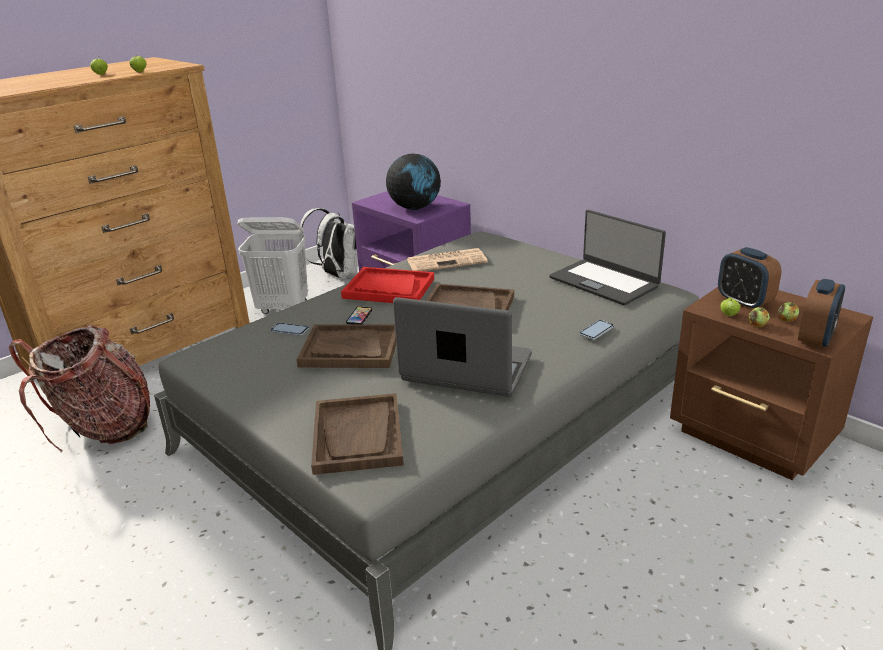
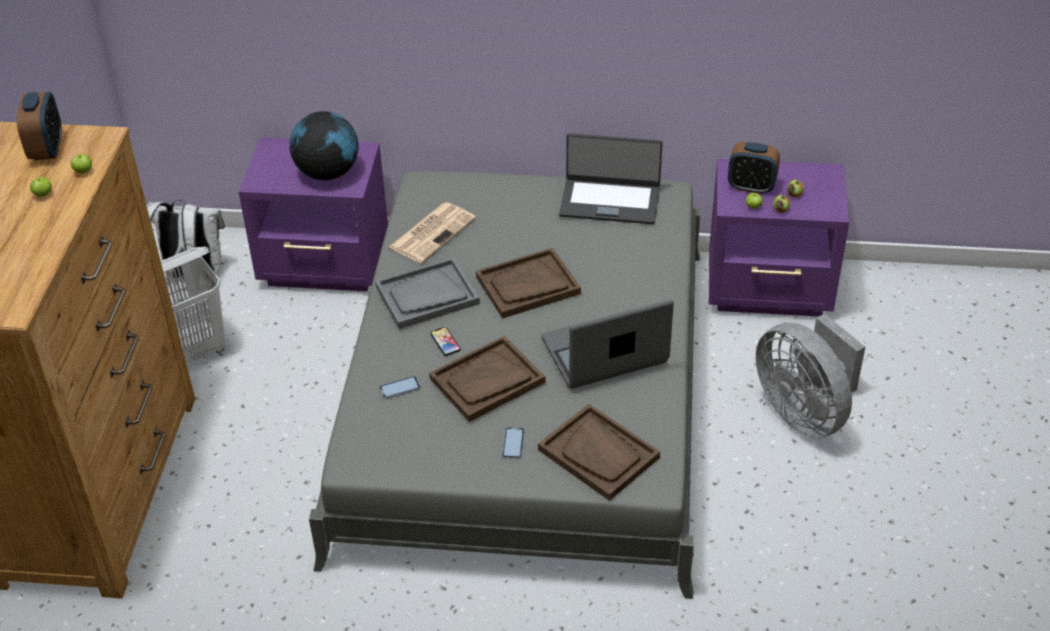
camera: 40 degrees left, 15 degrees up
(104, 428) = (208, 587): backpack -> none
(388, 288) = (427, 295): red tray -> grey tray
(596, 330) = (658, 263): phone -> phone (513, 444)
(689, 551) = (804, 412): none -> grey fan
(753, 437) = (770, 290): brown nightstand -> purple nightstand
(815, 339) = (827, 207): alarm clock -> alarm clock (47, 149)

